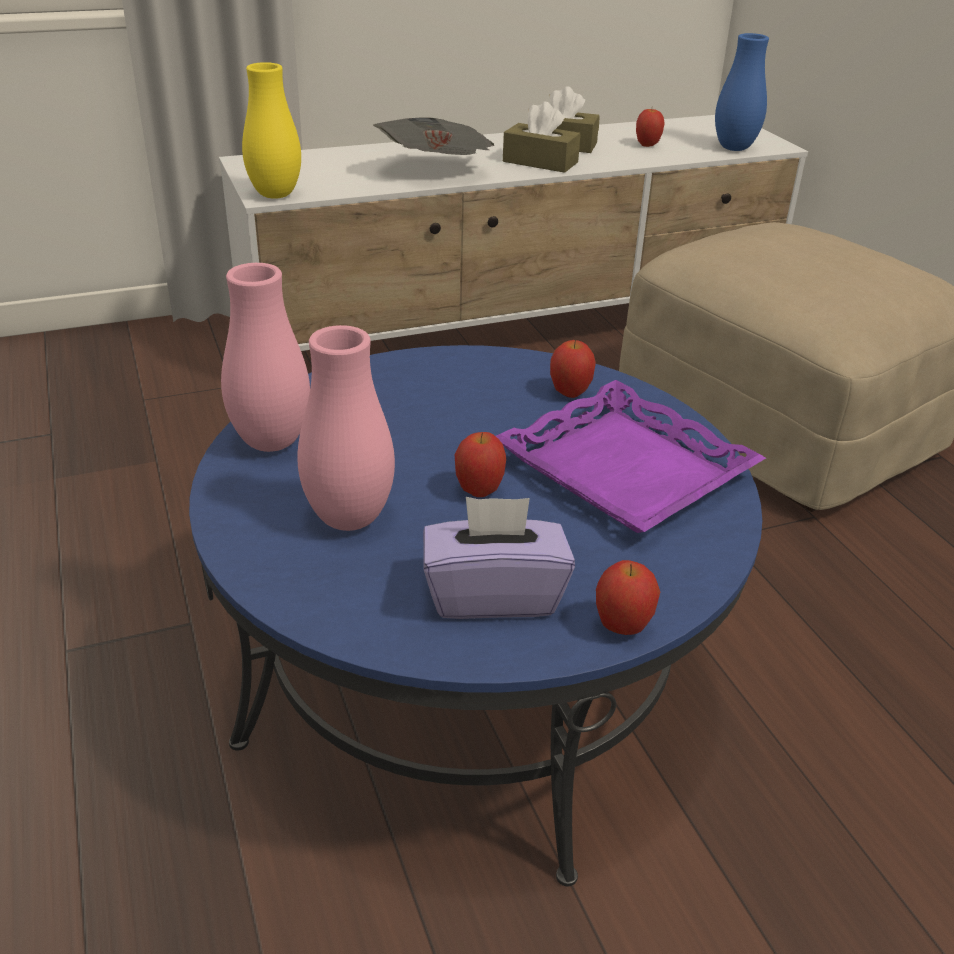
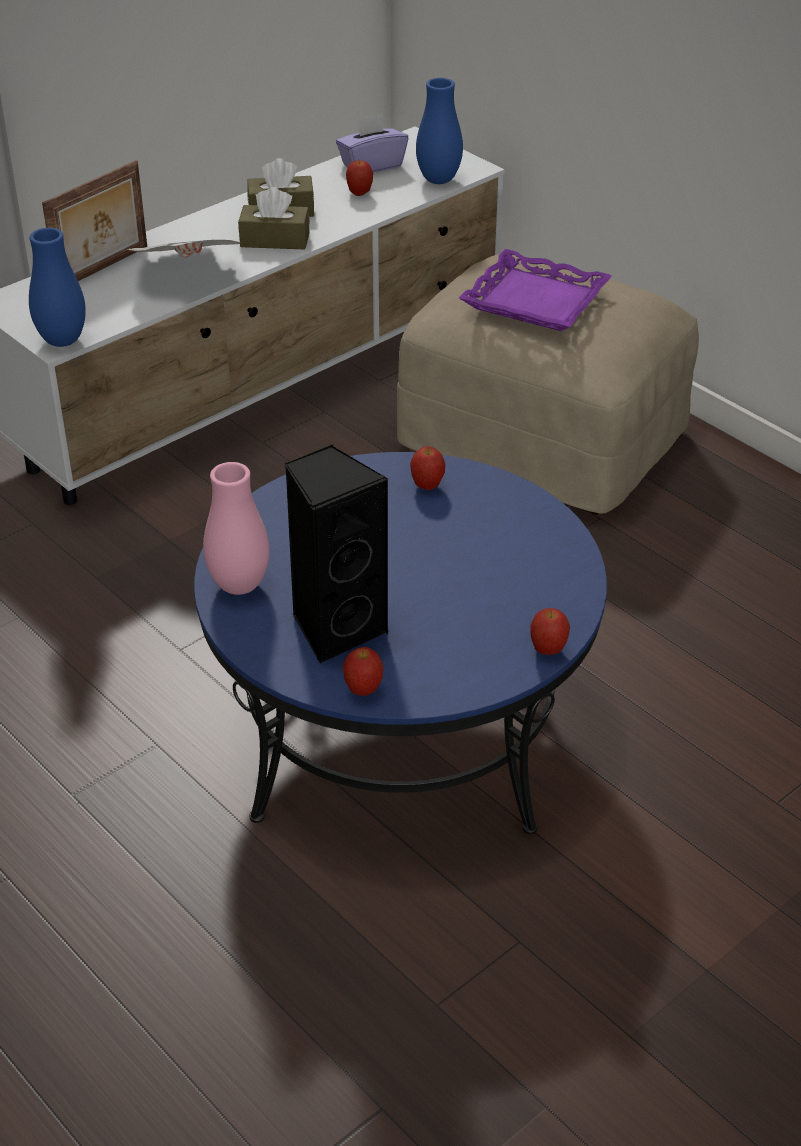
camera: 20 degrees left, 5 degrees up
(275, 195) = (62, 341): yellow vase -> blue vase
(349, 519) = (336, 627): pink vase -> black speaker
(362, 155) = (103, 269): none -> picture frame
(479, 491) = (409, 583): apple -> apple (363, 690)
(493, 594) = (460, 652): purple tissue box -> purple tissue box (372, 165)
(626, 469) = (498, 539): purple tray -> purple tray (535, 300)

